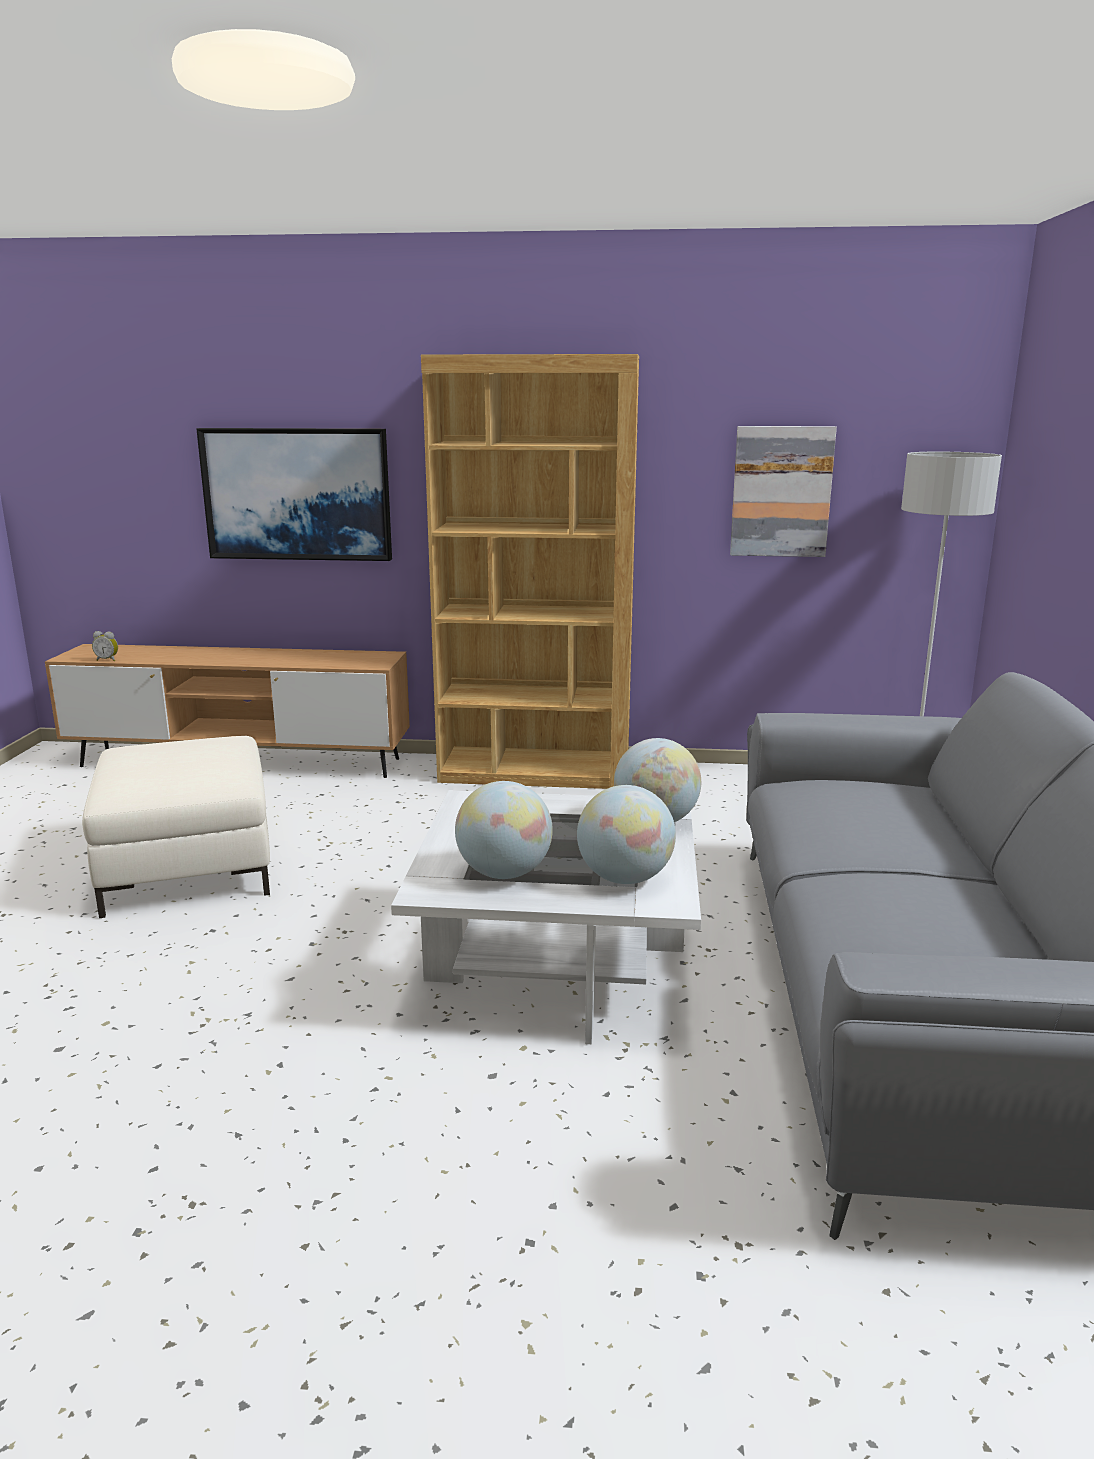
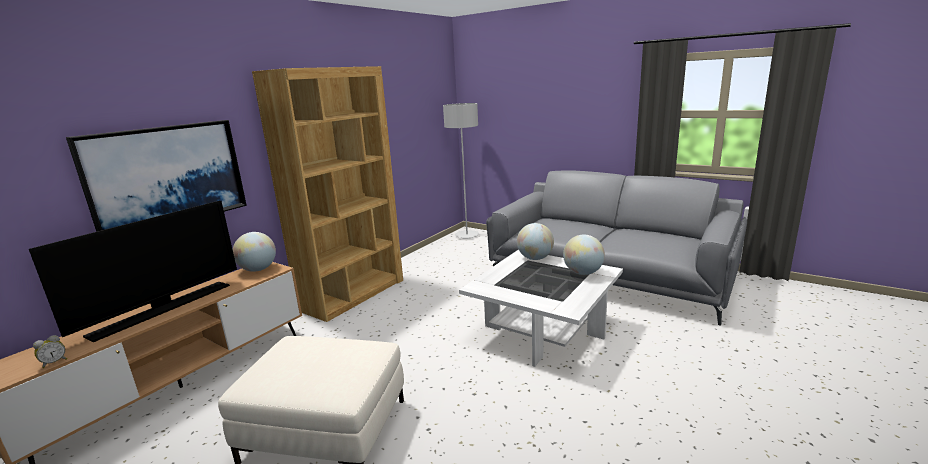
camera: 60 degrees left, 0 degrees up
(233, 656) = (163, 309): none -> television
(504, 873) = (563, 292): globe -> globe (258, 269)
(781, 491) = (404, 128): picture -> none

